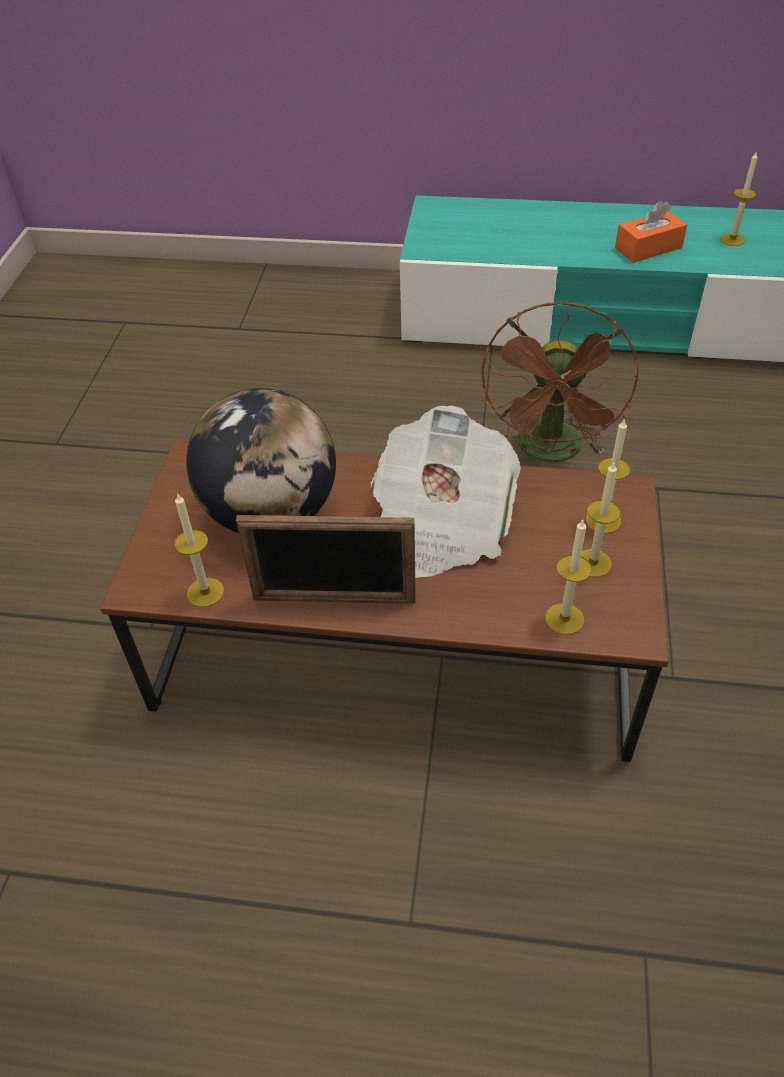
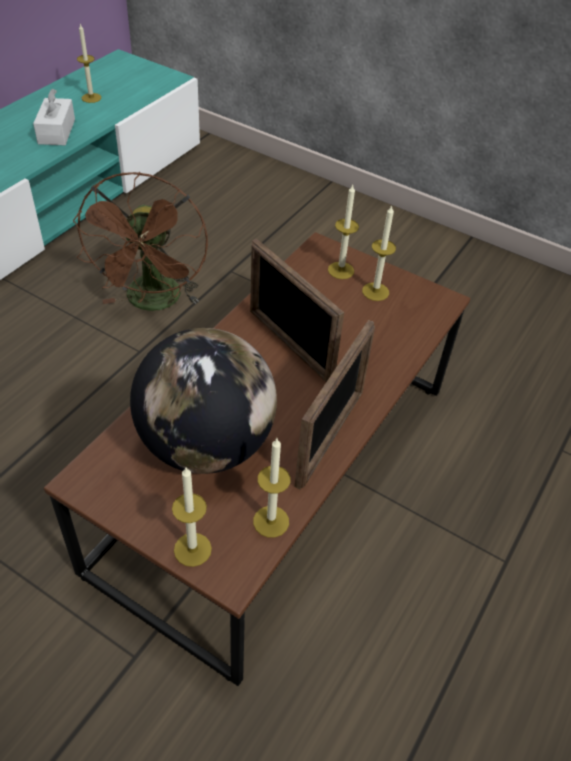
camera: 70 degrees left, 0 degrees up
(443, 522) = (289, 345): newspaper -> picture frame
(551, 453) = (153, 303): brown fan -> brown fan turned 60 degrees clockwise
(564, 619) = (415, 325): candle -> candle (192, 549)
(648, 248) = (56, 131): orange tissue box -> white tissue box

